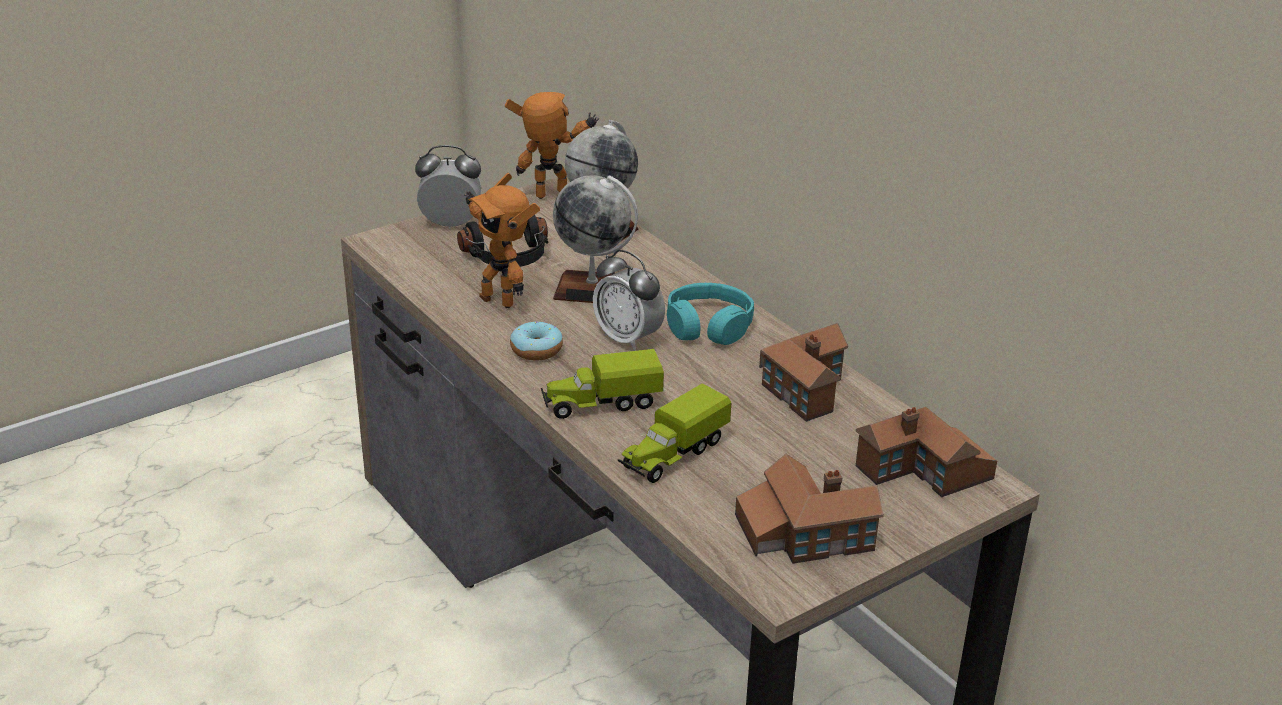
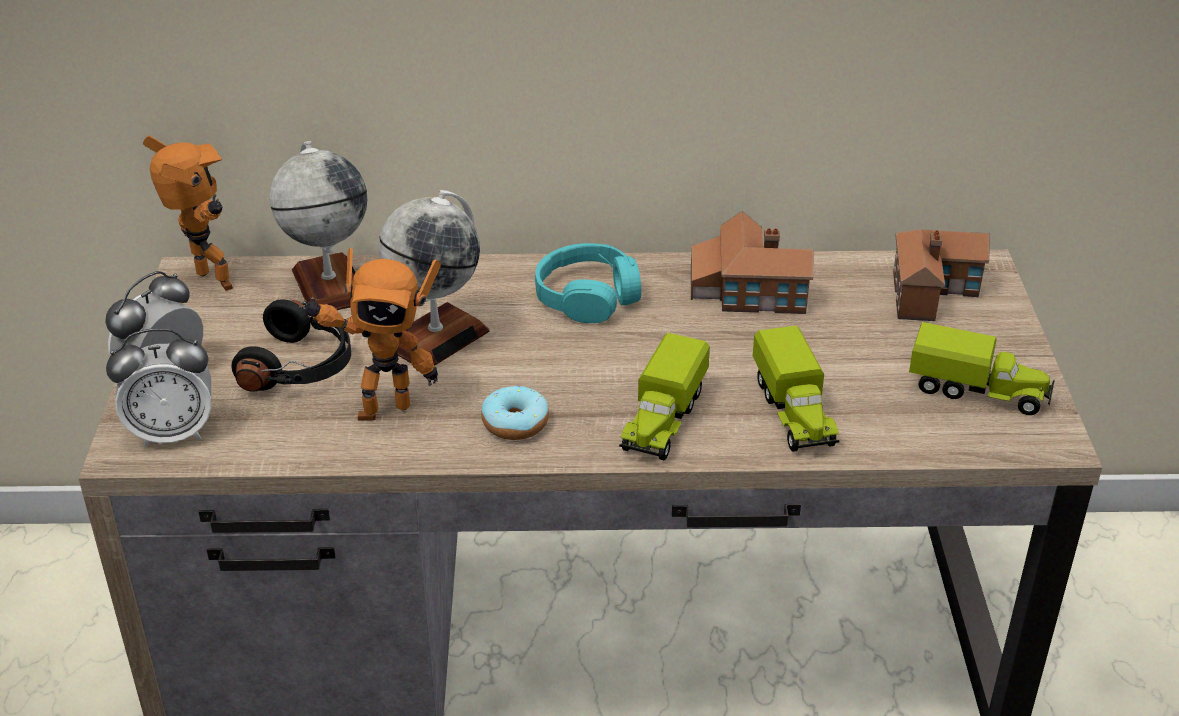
camera: 55 degrees left, 5 degrees up
(554, 199) = (209, 284): toy robot -> toy robot turned 105 degrees clockwise
(628, 339) = (558, 354): alarm clock -> alarm clock (173, 433)
(804, 533) = (978, 392): toy house -> toy truck

